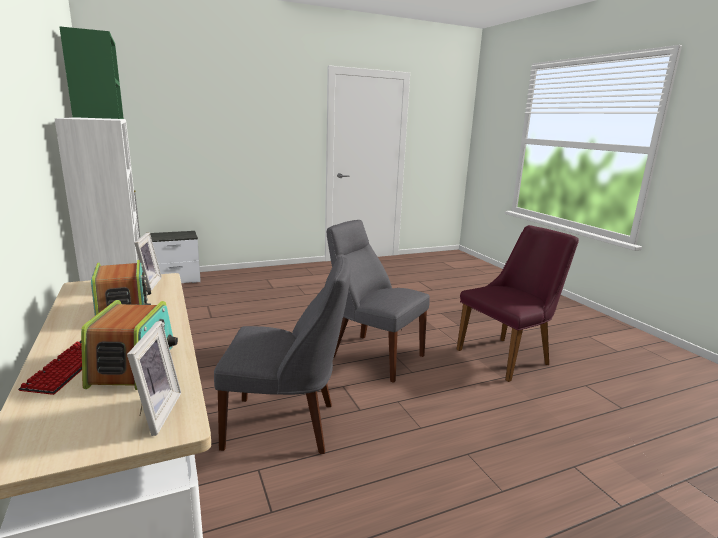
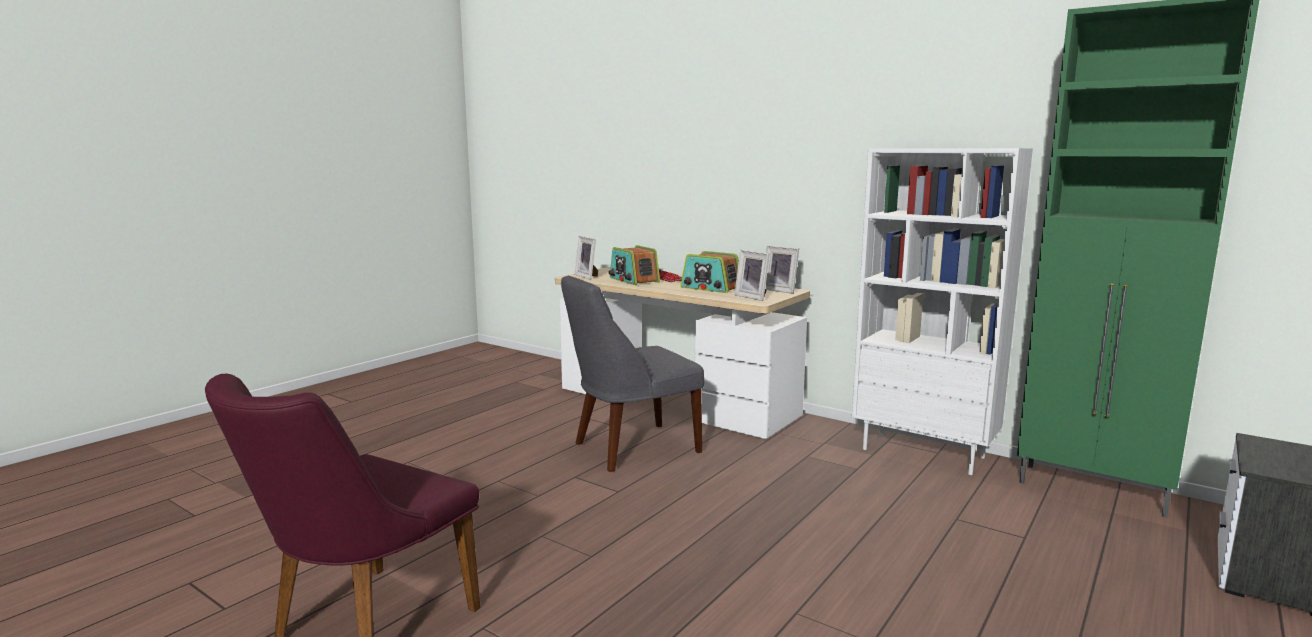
camera: 150 degrees right, 5 degrees down
(88, 288) = (781, 290): none -> picture frame
(373, 355) = (621, 542): grey chair -> none

